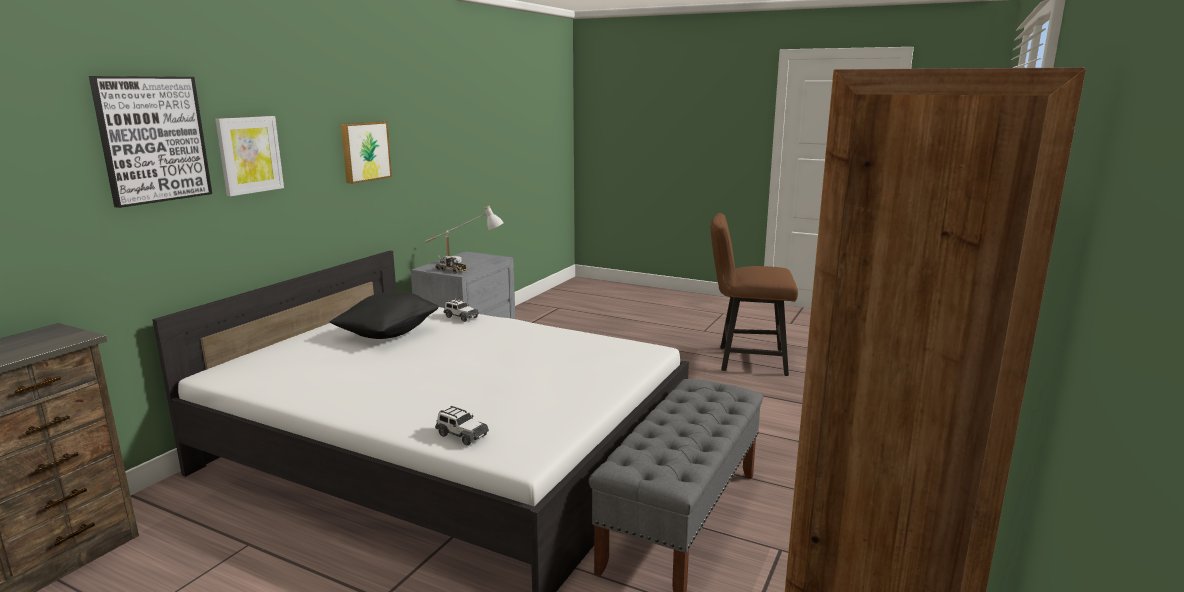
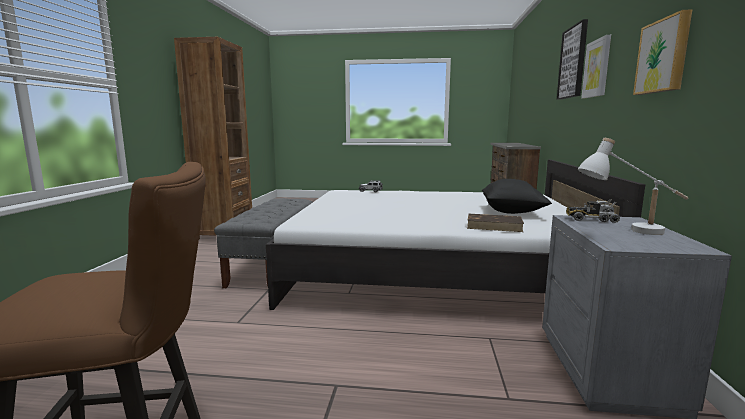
camera: 160 degrees right, 5 degrees down
(461, 317) = (494, 226): toy car -> brown book

